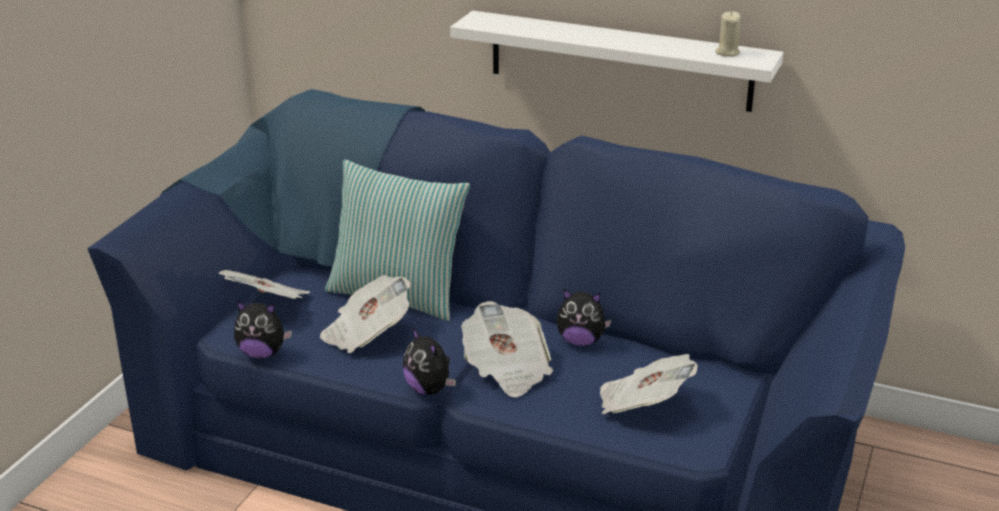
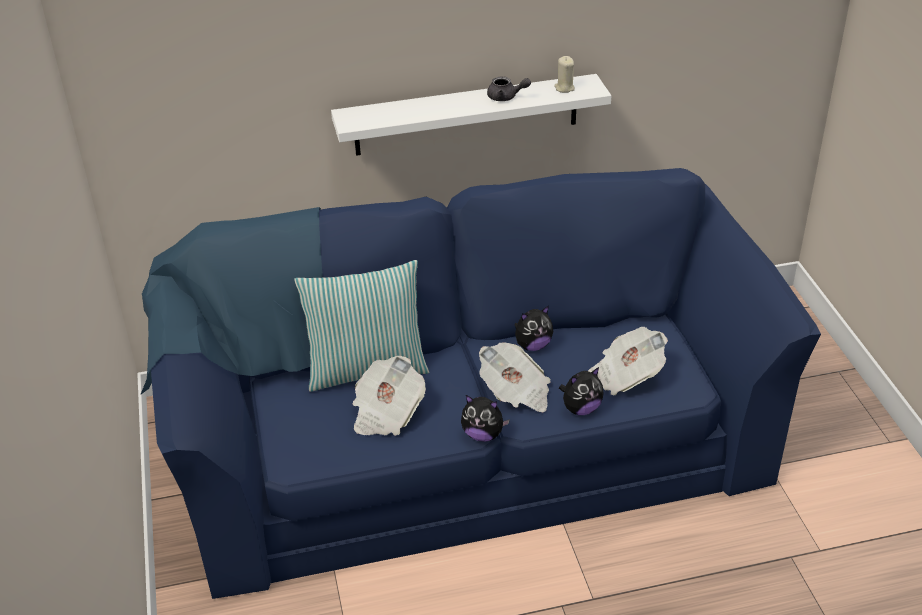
camera: 35 degrees left, 10 degrees up
(262, 353) = (330, 468): plush toy -> plush toy (581, 408)
(268, 304) = (284, 425): newspaper -> none
(653, 43) = (506, 97): none -> grey teapot

